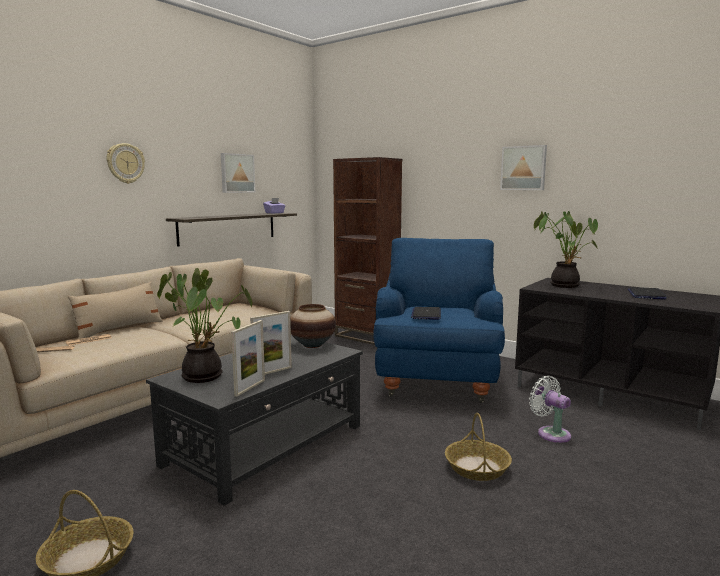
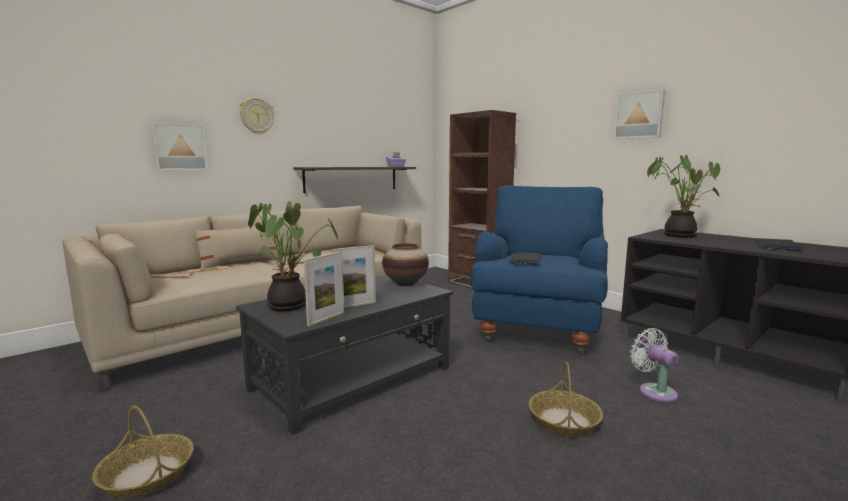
camera: 10 degrees right, 0 degrees up
(237, 173) = (361, 129): picture -> picture (179, 147)

